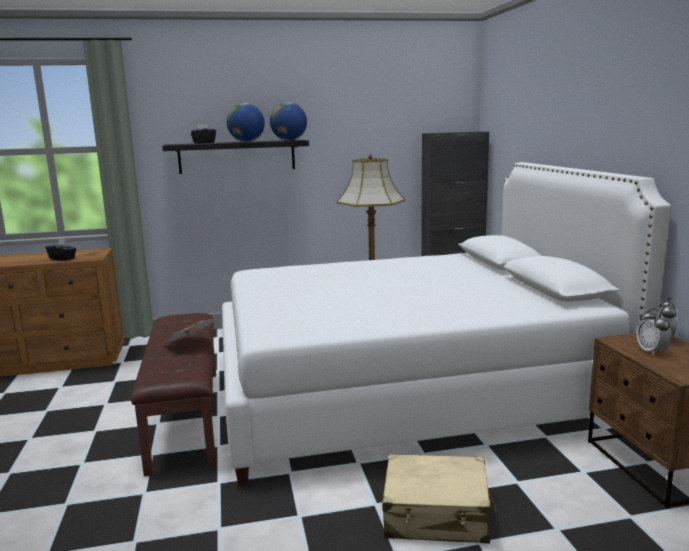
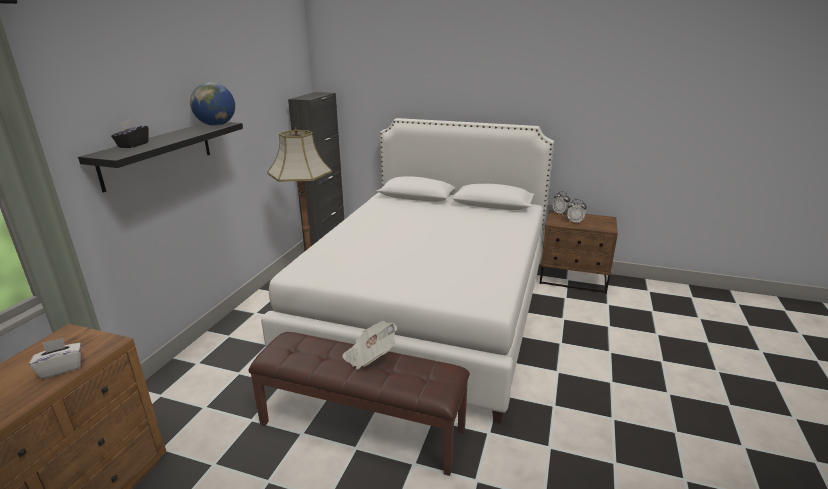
camera: 60 degrees left, 10 degrees up
(62, 259) = (62, 368): black tissue box -> white tissue box
(247, 141) = (180, 134): globe -> none
(436, 514) = (579, 355): beige suitcase -> none

